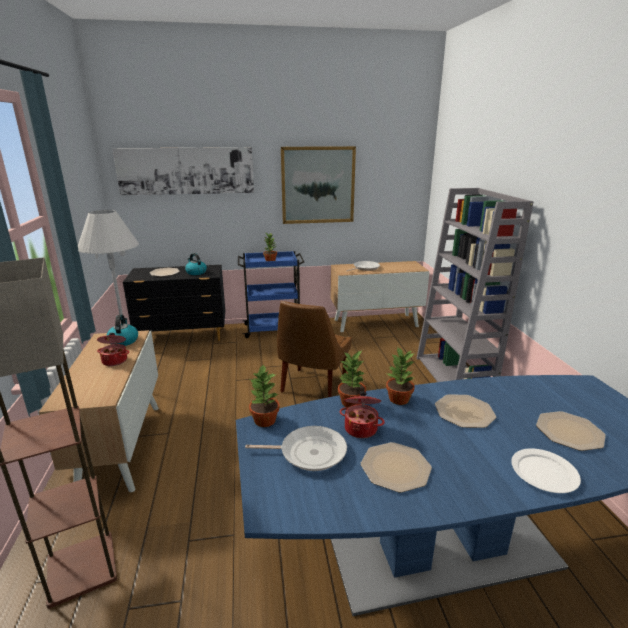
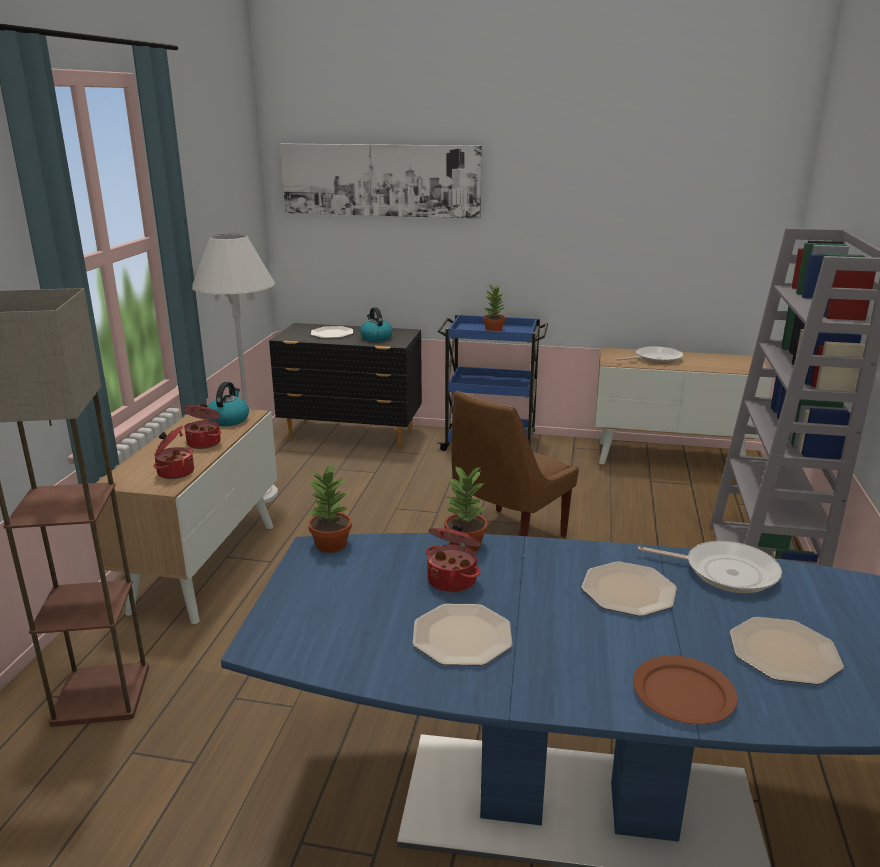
camera: 20 degrees right, 0 degrees up
(104, 386) = (175, 472): none -> cooking pot
(309, 452) = (360, 593): frying pan -> frying pan (725, 572)
(318, 185) = (587, 211): picture -> none
(399, 399) = (539, 555): potted plant -> none
(544, 472) = (684, 693): white plate -> brown plate

